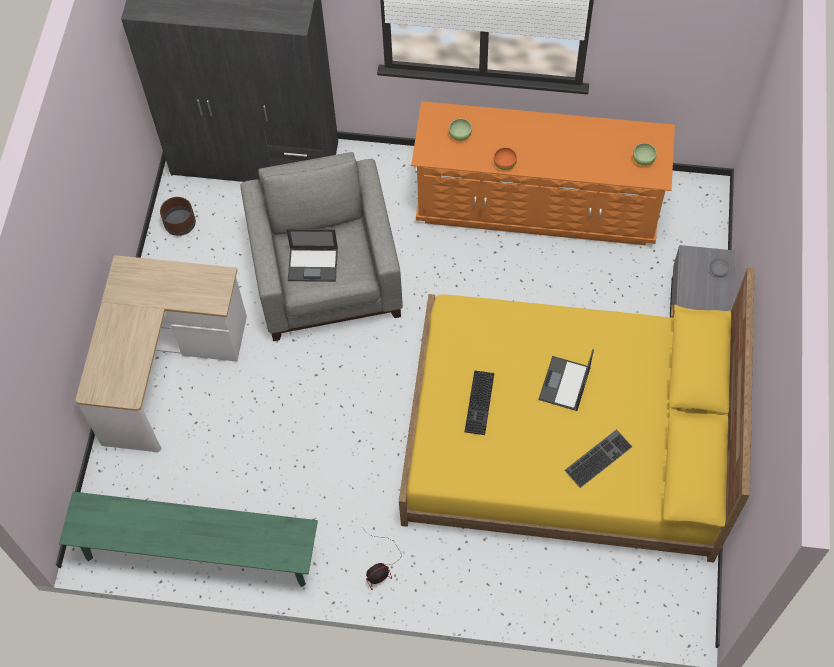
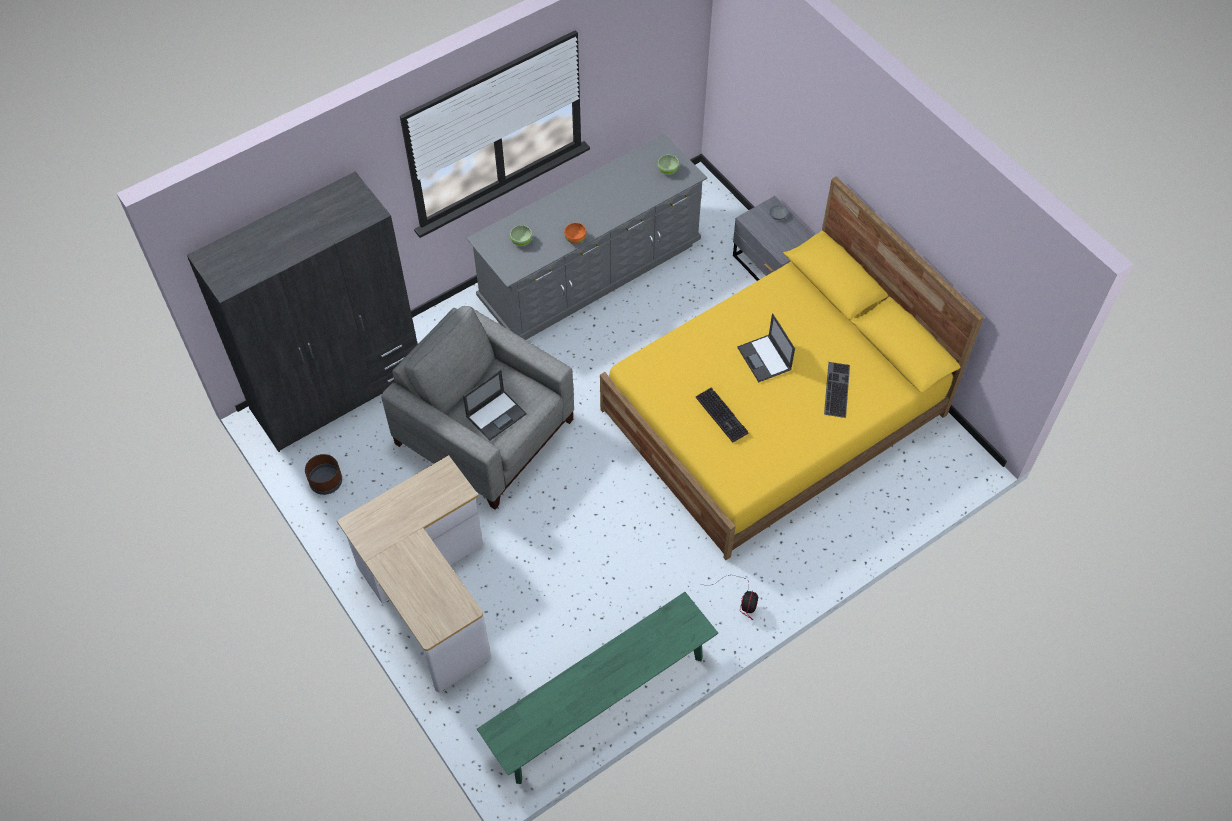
camera: 45 degrees left, 5 degrees down
(537, 205) = (590, 272): orange dresser -> grey dresser

